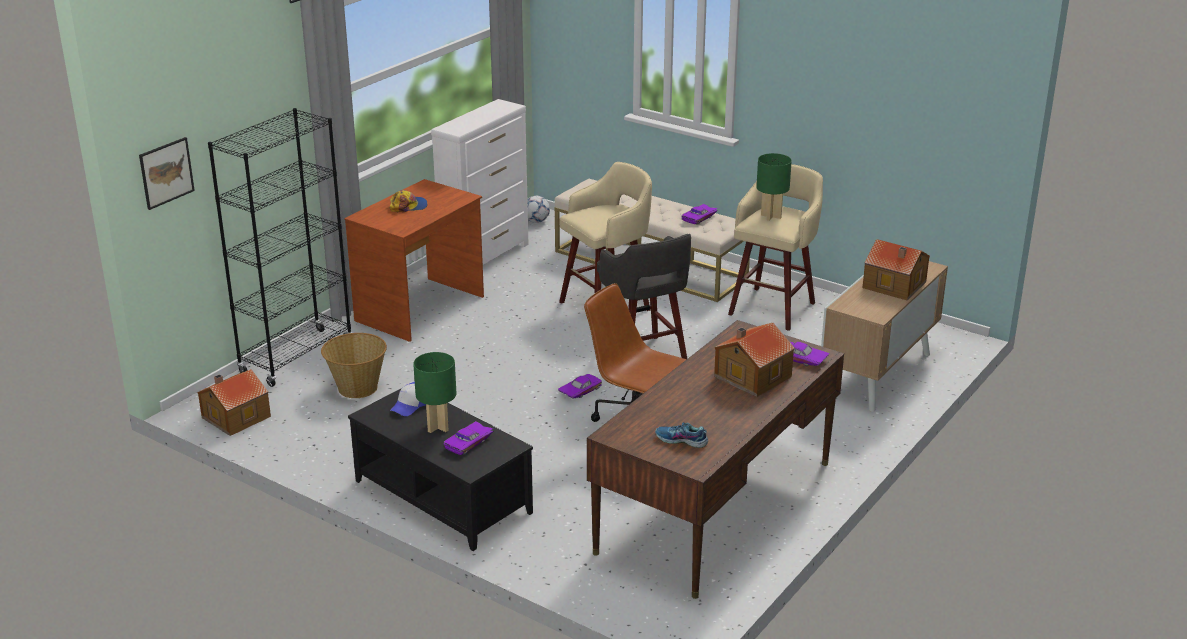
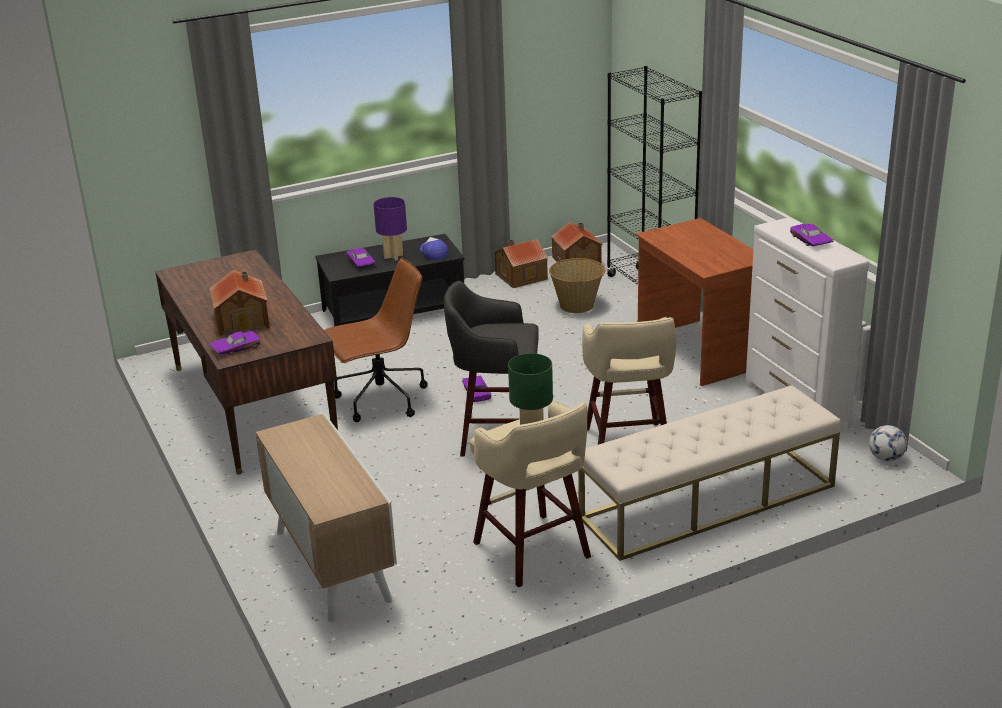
camera: 120 degrees right, 0 degrees up
(166, 173) = (630, 69): picture -> none
(408, 206) = (704, 243): cap -> none
(437, 427) = (393, 256): green table lamp -> purple table lamp
(681, 441) = (206, 275): shoe -> none
(700, 218) = (653, 454): purple toy car -> purple toy car (809, 241)
(894, 285) = (315, 469): toy house -> toy house (520, 276)

